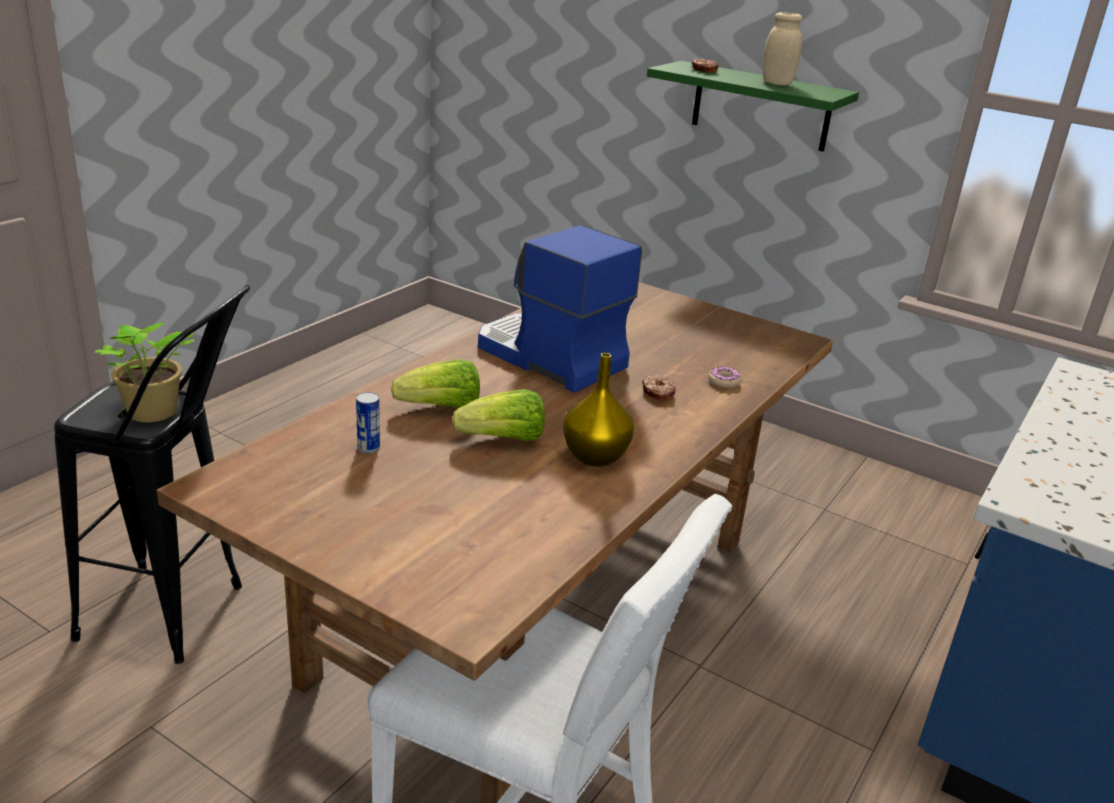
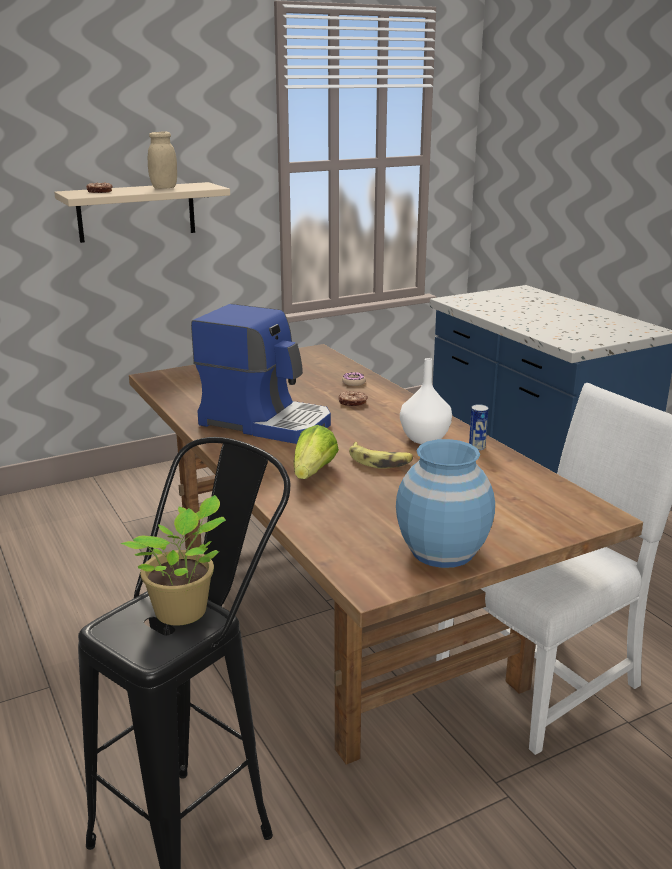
camera: 60 degrees left, 5 degrees down
(302, 514) = (442, 551): none -> blue vase
(368, 448) = (357, 510): can -> can (477, 447)
(504, 439) = (380, 461): lettuce -> banana
(548, 357) = (266, 422): coffee machine -> coffee machine turned 135 degrees counterclockwise
(594, 457) = (425, 439): yellow vase -> white vase
(761, 106) = (136, 212): green shelf -> beige shelf

